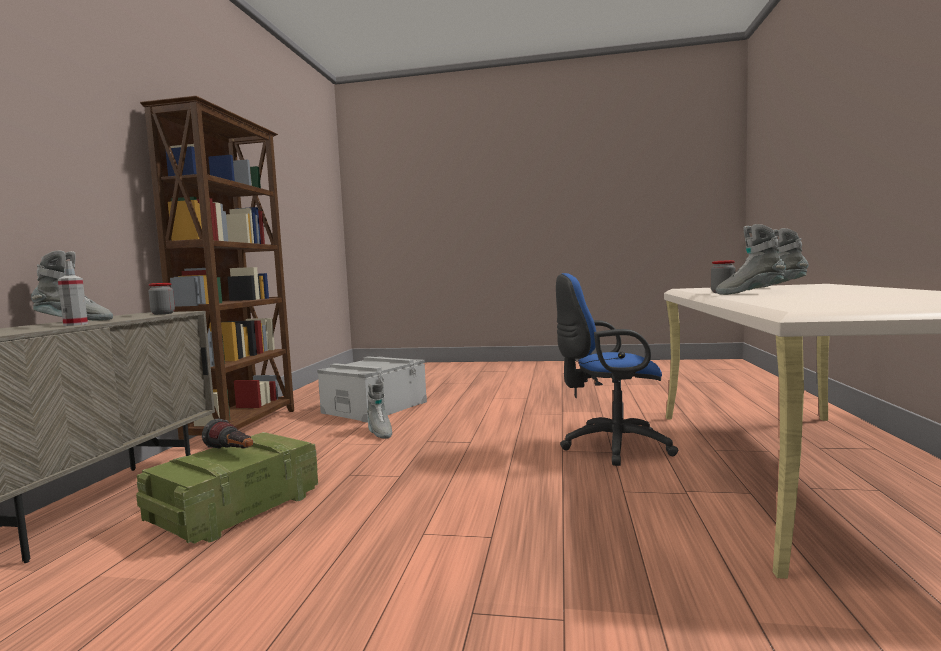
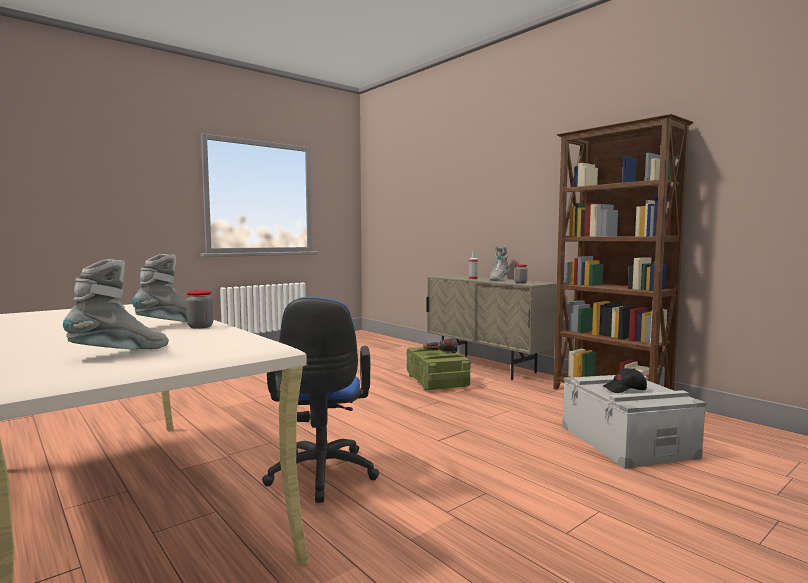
camera: 130 degrees right, 0 degrees up
(377, 364) = (624, 389): none -> black cap
(379, 432) = (520, 423): grey boot -> none
(610, 446) = (321, 477): blue office chair -> blue office chair turned 135 degrees clockwise

